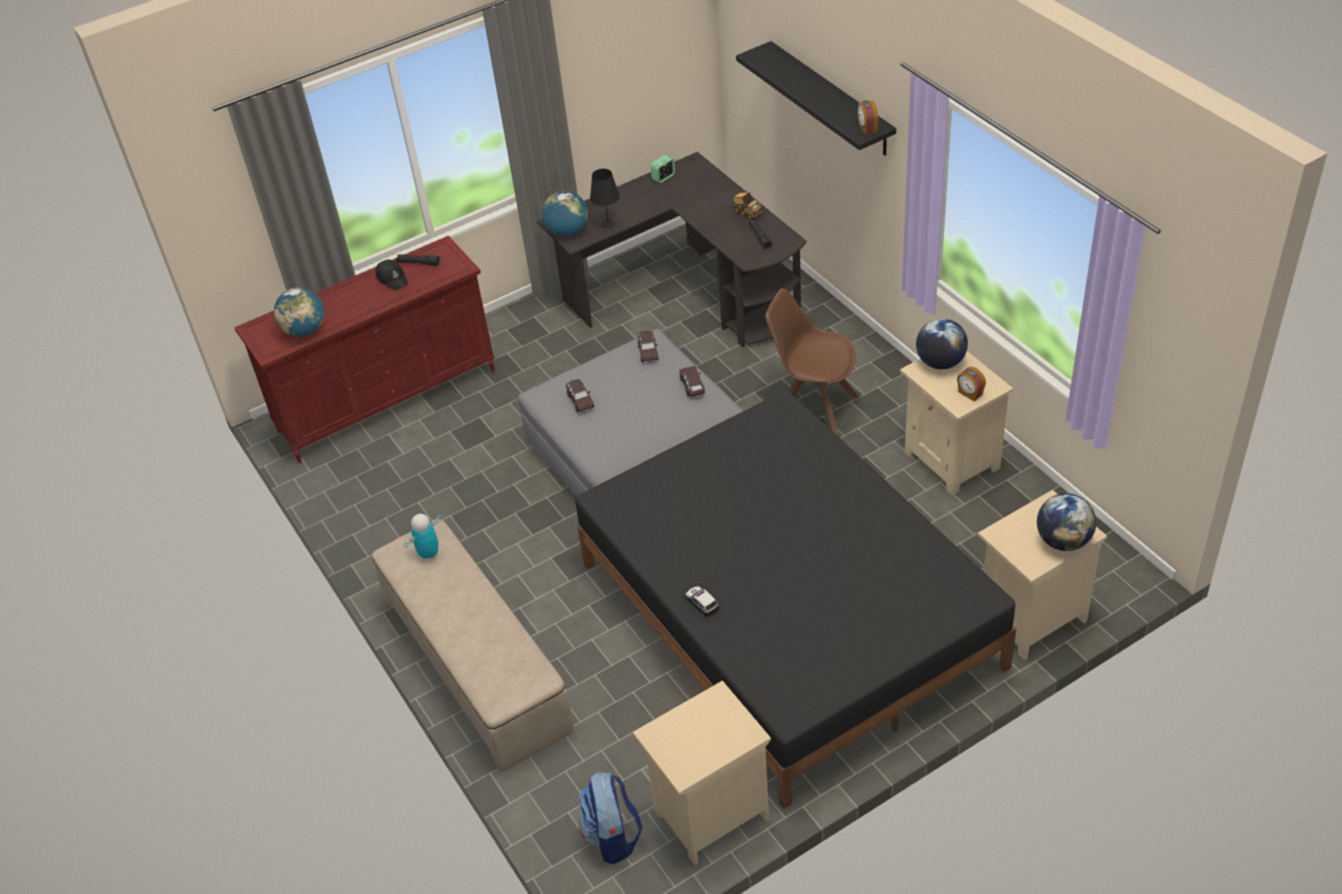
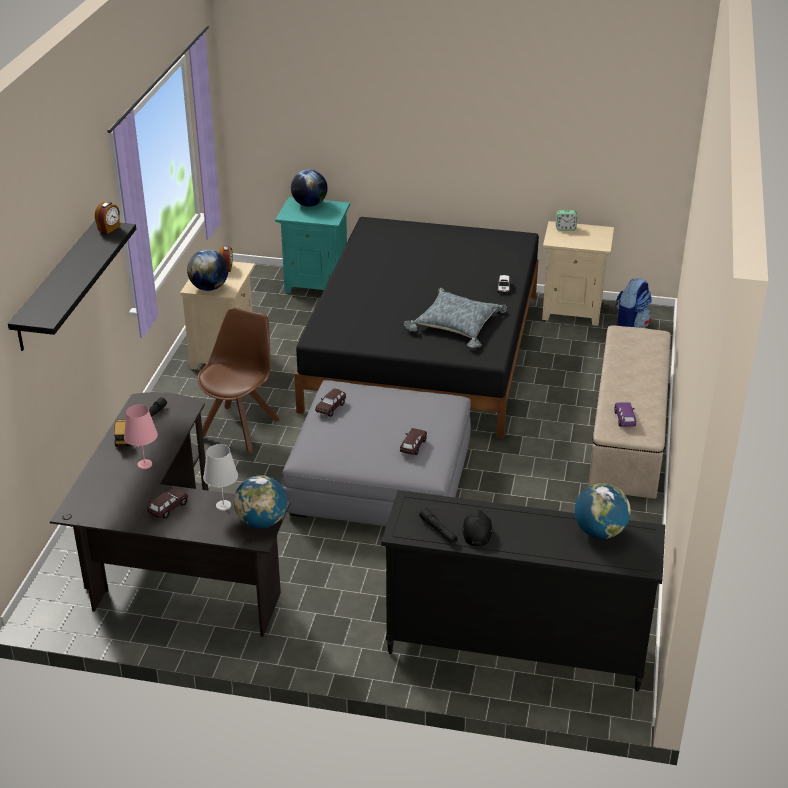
camera: 140 degrees left, 10 degrees down
(387, 401) = (515, 650): red dresser -> black dresser
(429, 554) = (625, 419): toy robot -> purple toy car
(608, 223) = (223, 505): black table lamp -> white table lamp
(648, 351) = (322, 447): brown toy car -> brown toy car (168, 508)
(663, 177) = (116, 515): alarm clock -> alarm clock (565, 228)
(687, 517) = (456, 322): none -> pillow
(703, 210) = (144, 464): none -> pink table lamp
(813, 409) = (240, 427): brown chair -> brown chair turned 135 degrees counterclockwise
(1029, 617) = (316, 285): beige nightstand -> turquoise nightstand

